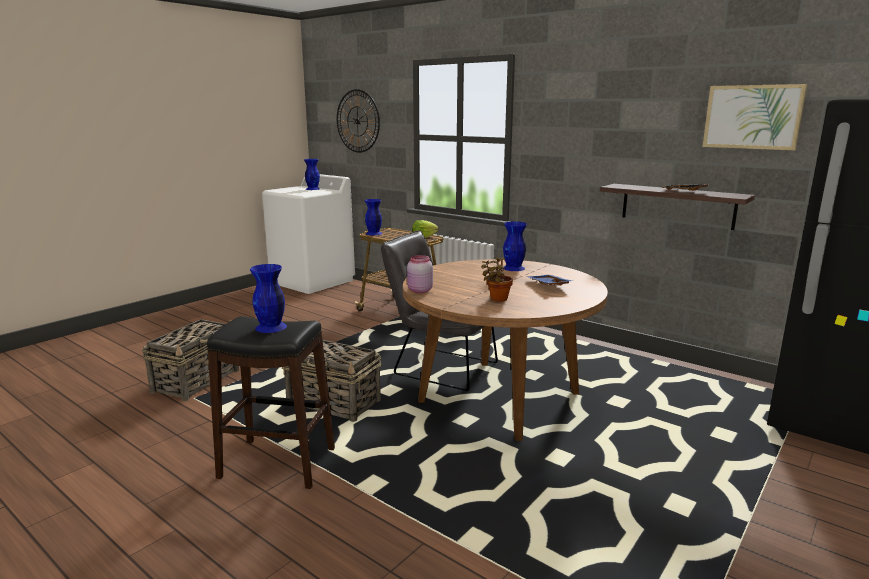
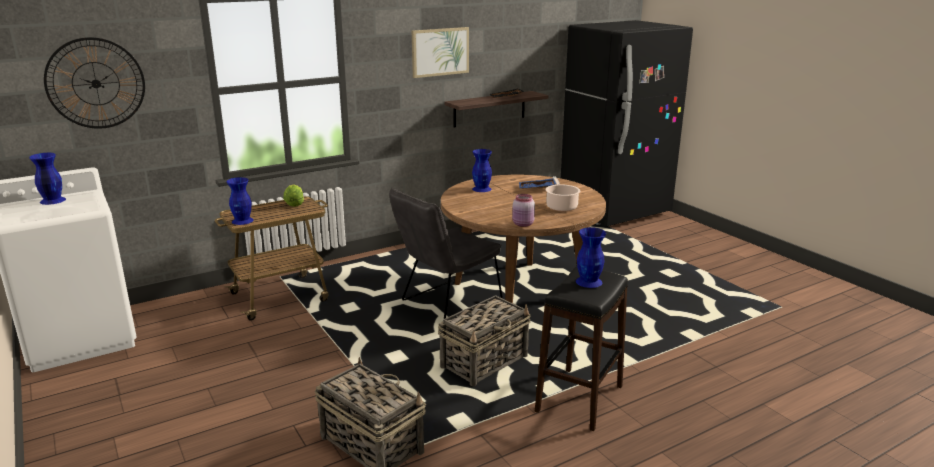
camera: 70 degrees left, 5 degrees up
(497, 299) = (561, 206): potted plant -> cooking pot
(752, 117) = (526, 38): picture -> picture (440, 52)

